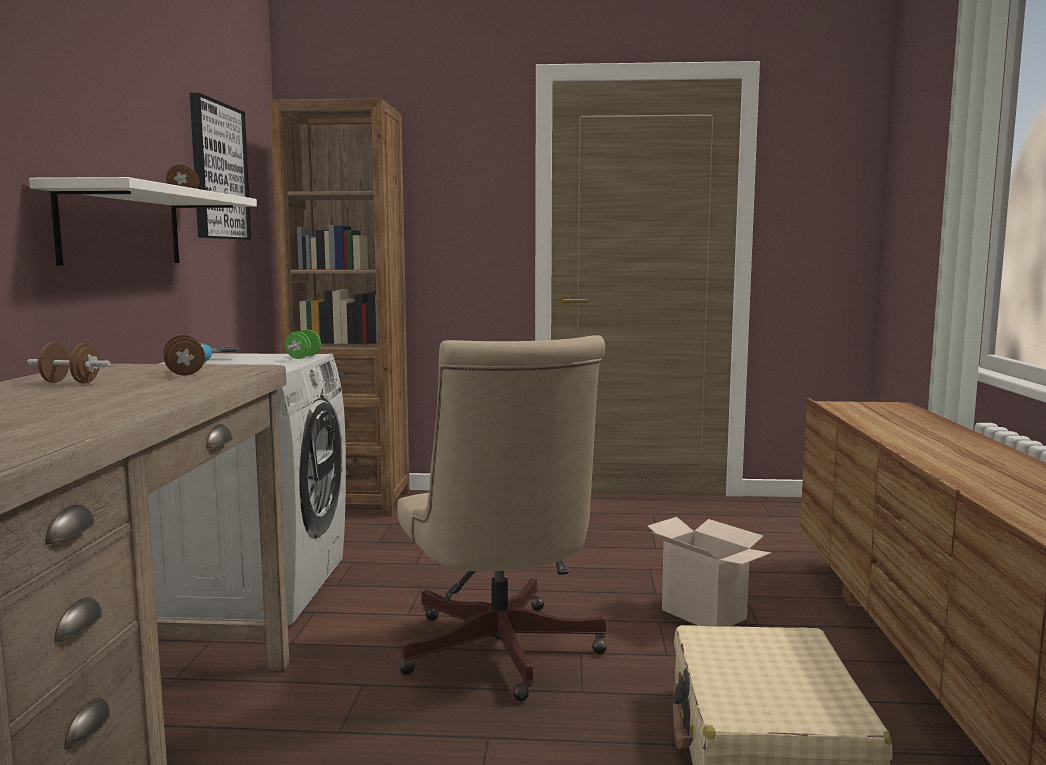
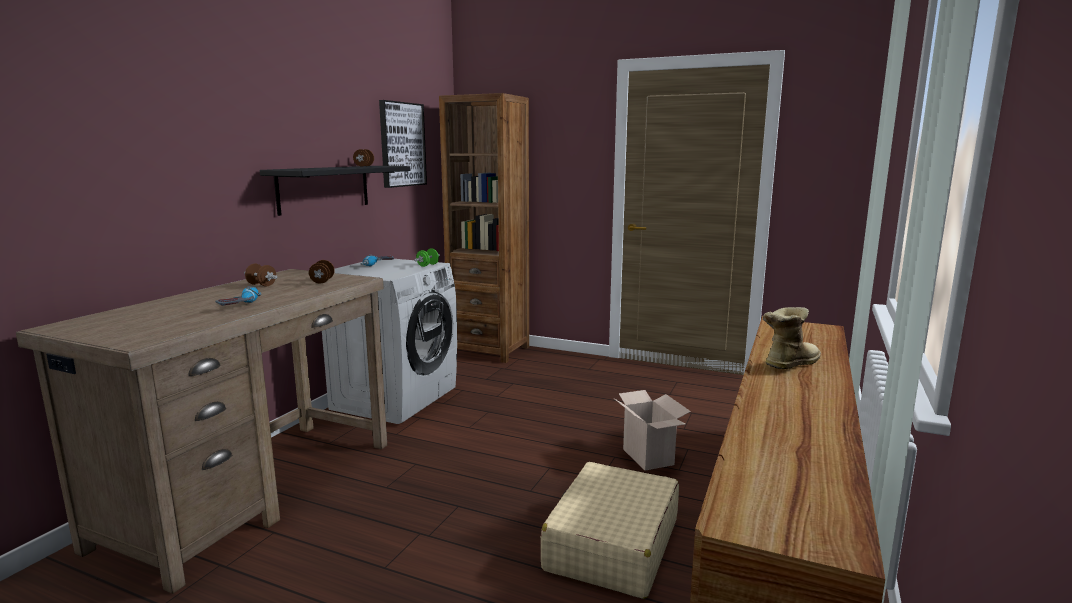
camera: 20 degrees right, 5 degrees up
(82, 406) = (241, 304): none -> power drill
(122, 227) = (324, 188): white shelf -> black shelf
(500, 656) = (501, 461): beige office chair -> none
(926, 443) = (788, 364): none -> boot

